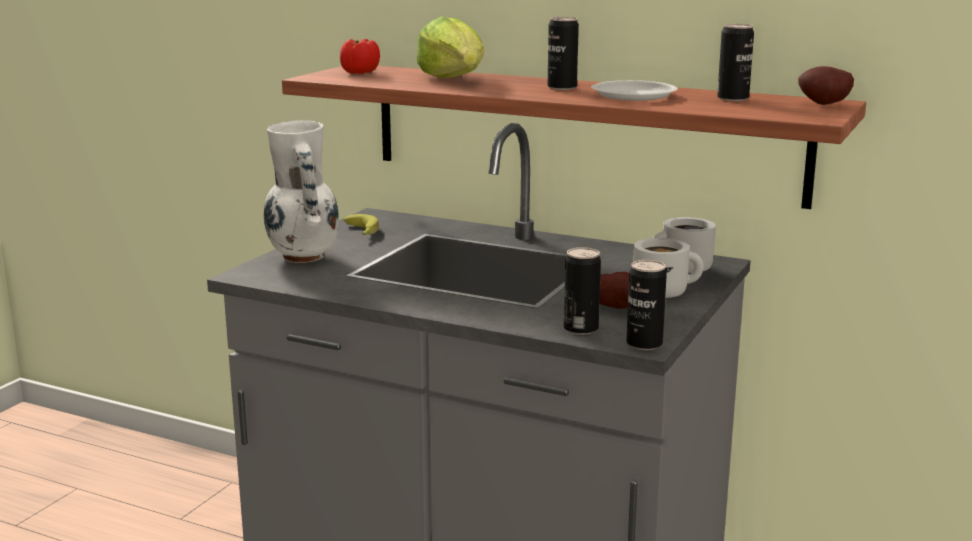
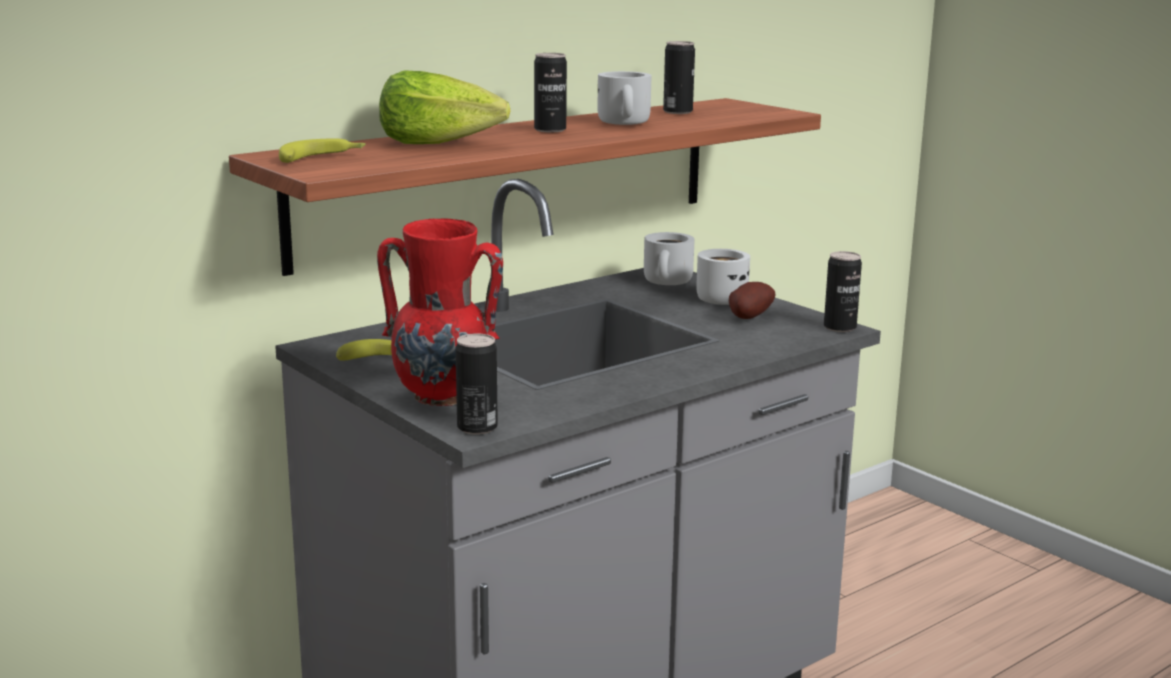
camera: 65 degrees left, 0 degrees up
(303, 257) = (443, 398): white vase -> red vase
(359, 73) = (323, 159): tomato -> banana
(581, 329) = (788, 337): can -> can (477, 427)
(633, 96) = (626, 124): white plate -> white mug
(825, 104) = (734, 104): potato -> none

